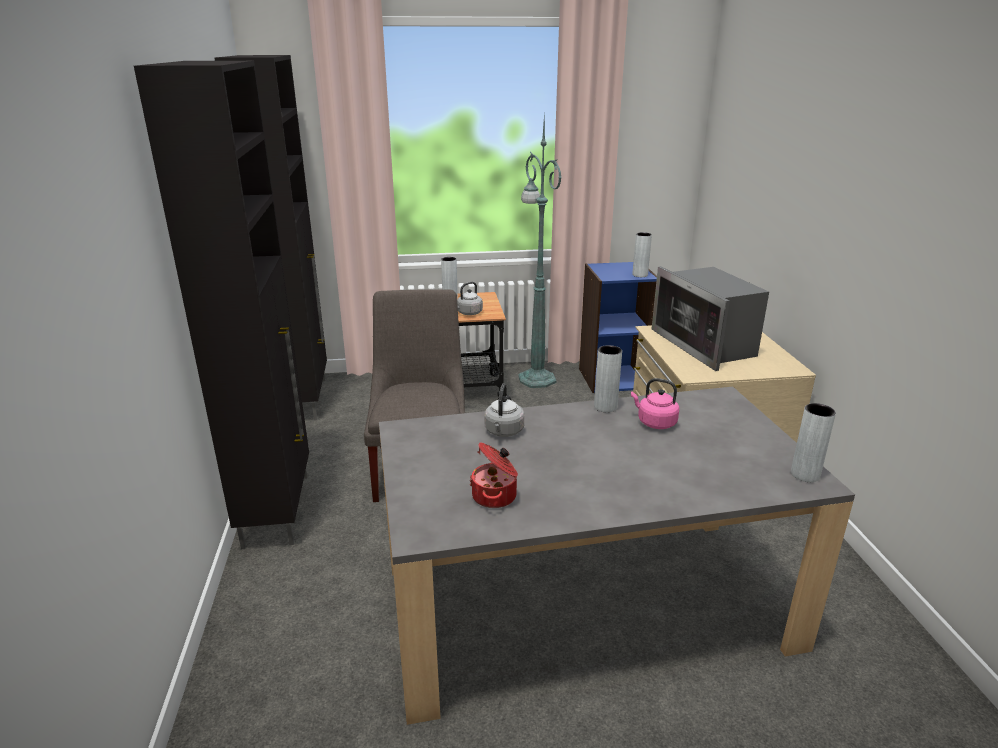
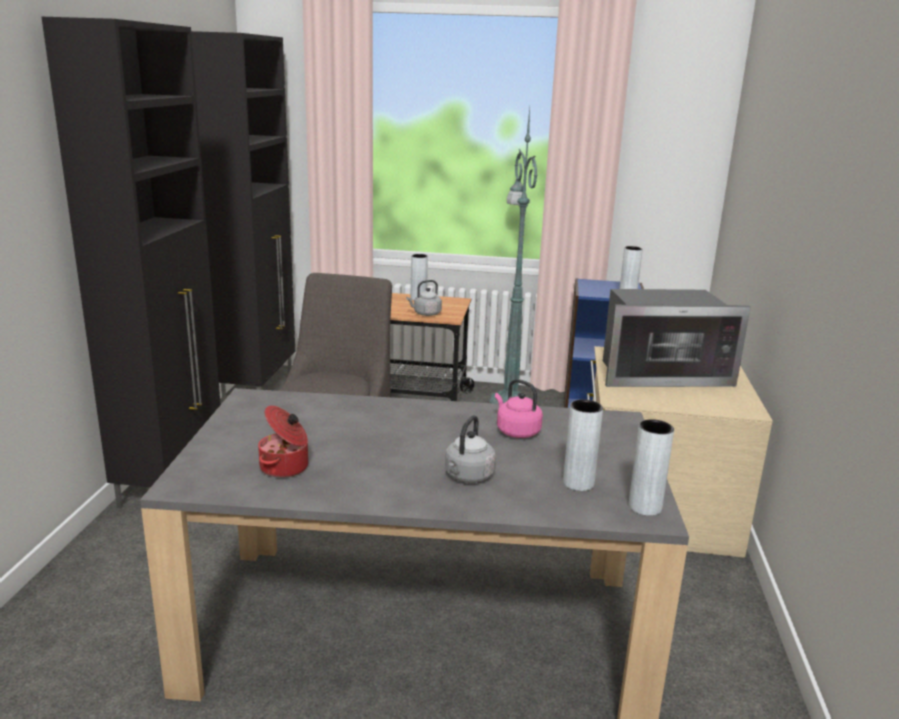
camera: 15 degrees right, 5 degrees down
(503, 432) = (347, 415): grey kettle -> grey kettle (468, 477)
(605, 407) = (475, 409): grey vase -> grey vase (578, 483)
(705, 344) = (660, 373): microwave -> microwave turned 90 degrees counterclockwise

